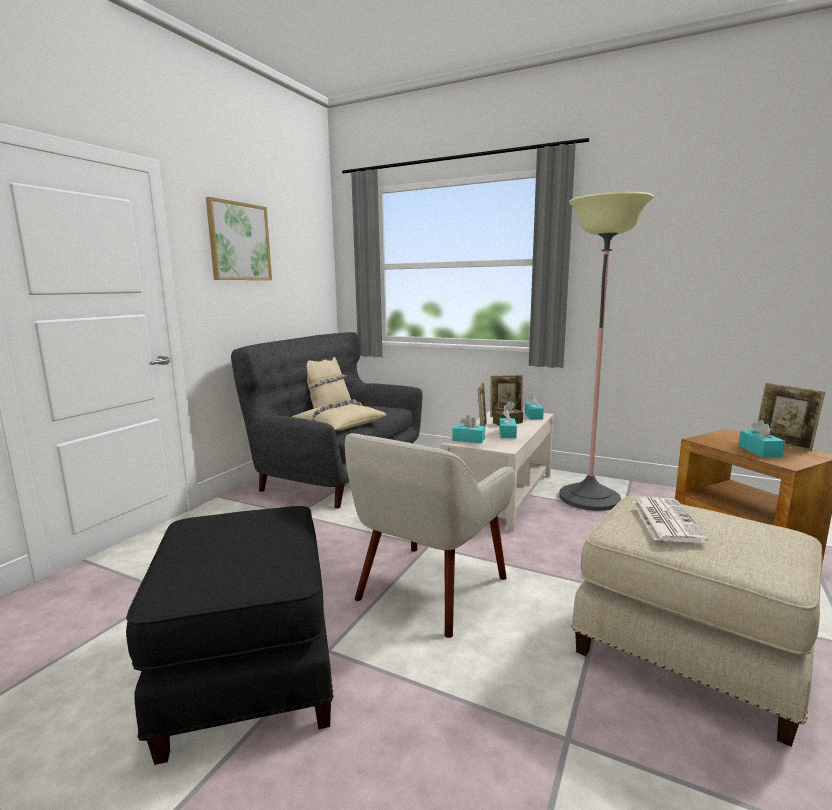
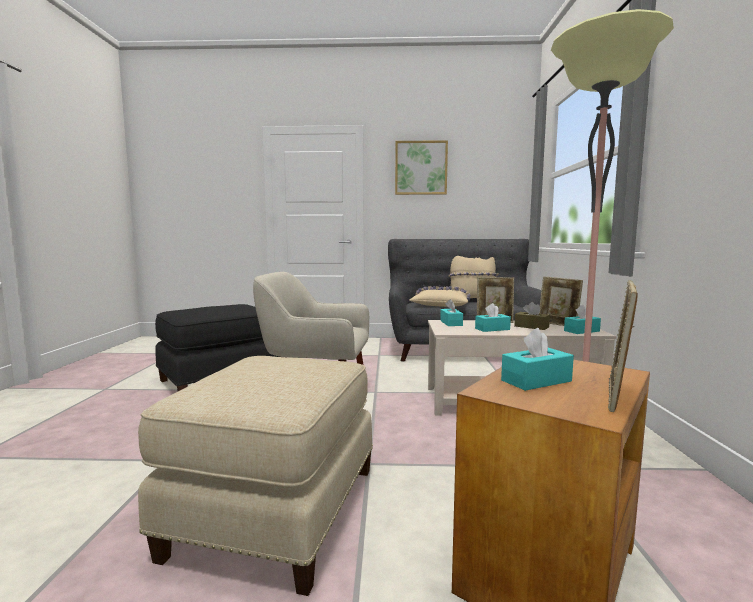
camera: 65 degrees right, 5 degrees down
(665, 520) = (280, 363): newspaper -> none

